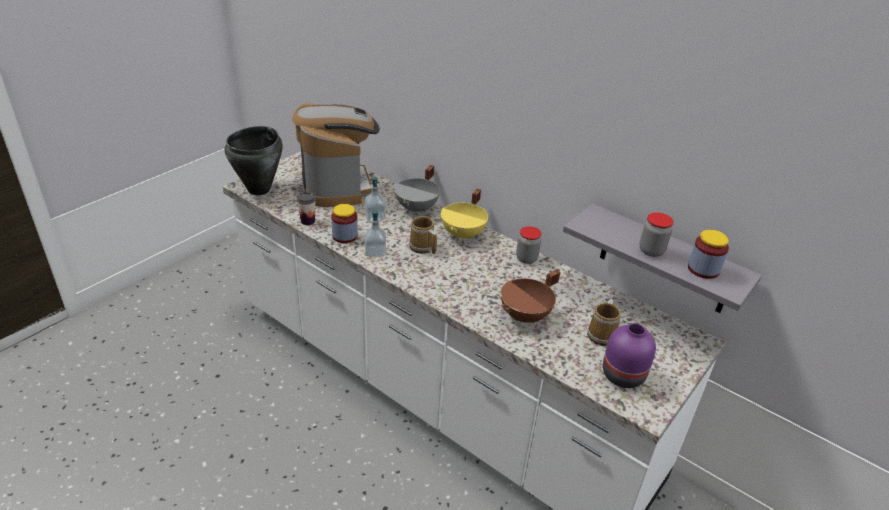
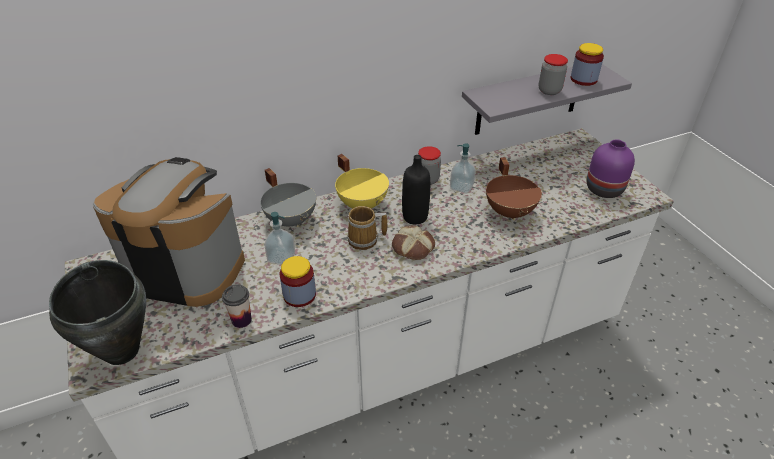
camera: 60 degrees left, 5 degrees up
(375, 252) = (349, 279): soap dispenser -> soap dispenser (461, 187)
(432, 272) = (412, 247): none -> bread
(470, 264) = (415, 217): none -> black bottle
(603, 334) = (552, 179): mug -> none

